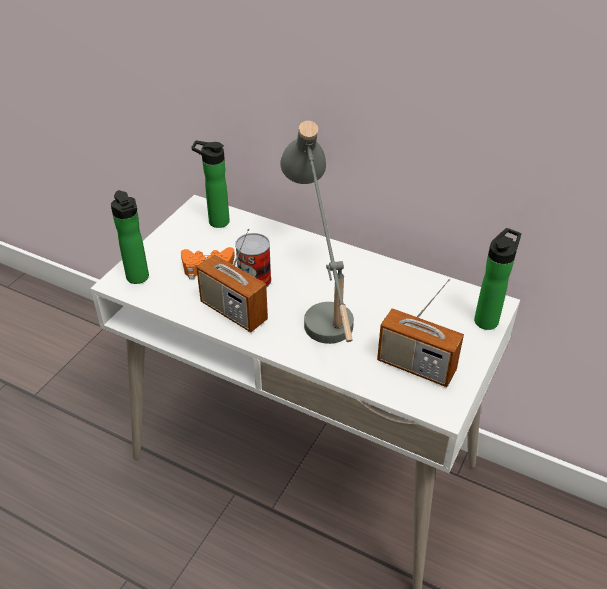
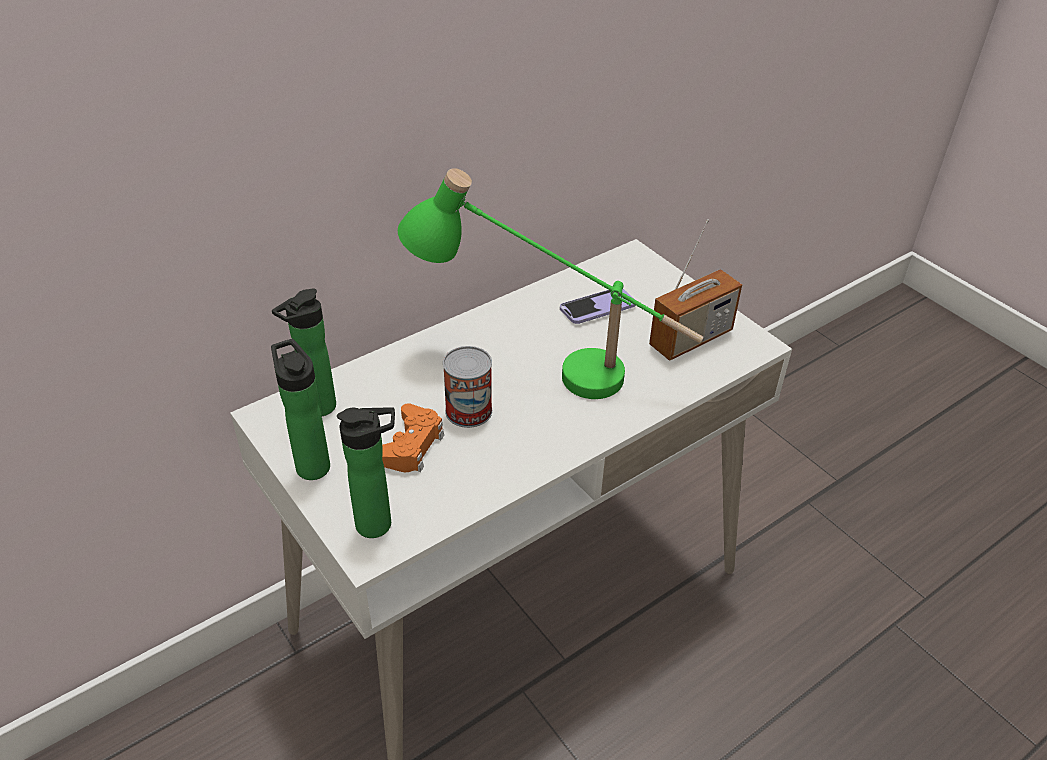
camera: 65 degrees left, 0 degrees up
(233, 311) = (515, 448): radio -> none
(320, 301) = (547, 369): grey table lamp -> green table lamp
(410, 304) = (597, 307): none -> phone
(487, 319) = (652, 268): bottle -> bottle (311, 464)

